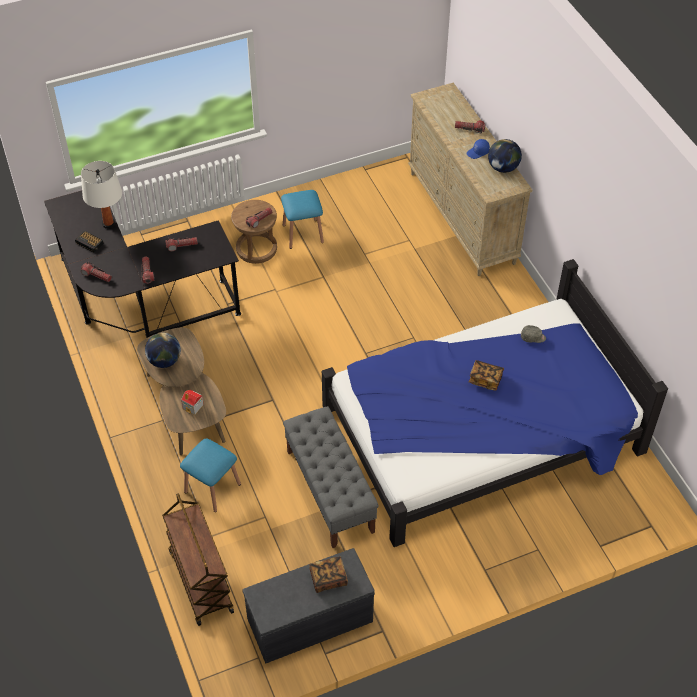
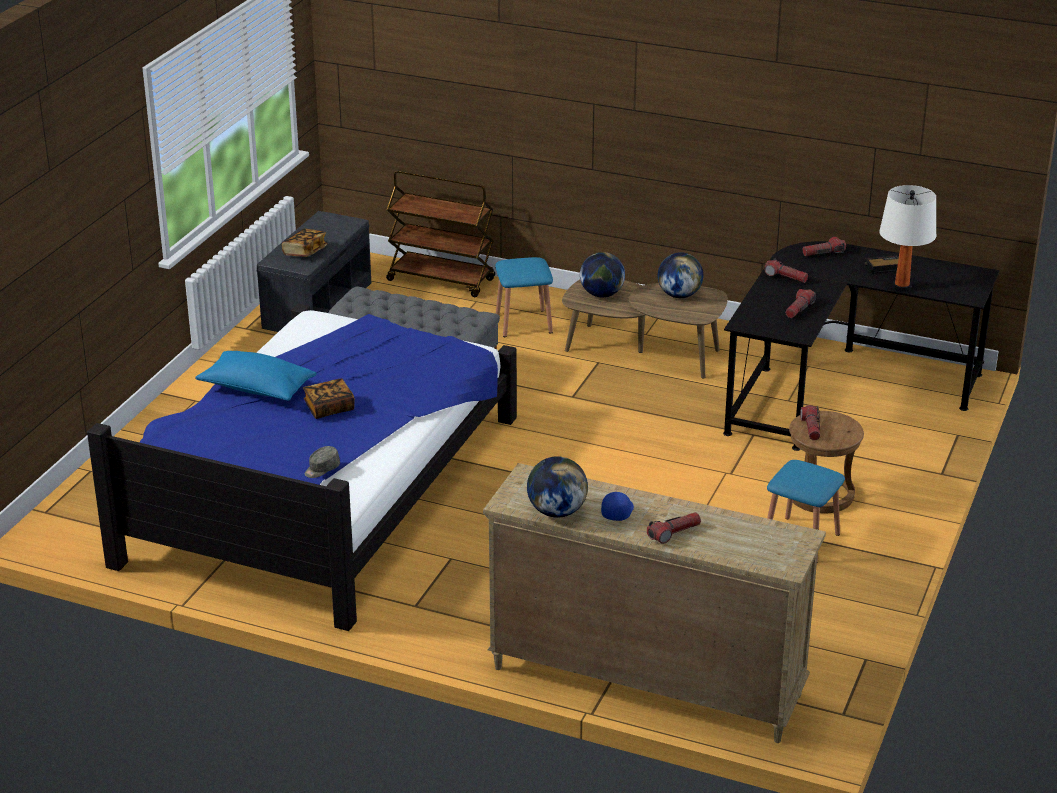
camera: 135 degrees right, 20 degrees down
(193, 406) = (601, 294): toy house -> globe
(508, 428) = (257, 389): none -> blue pillow

